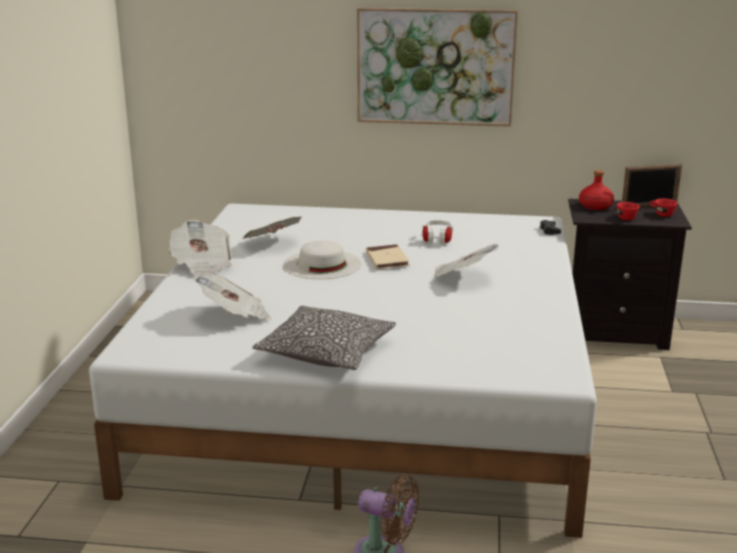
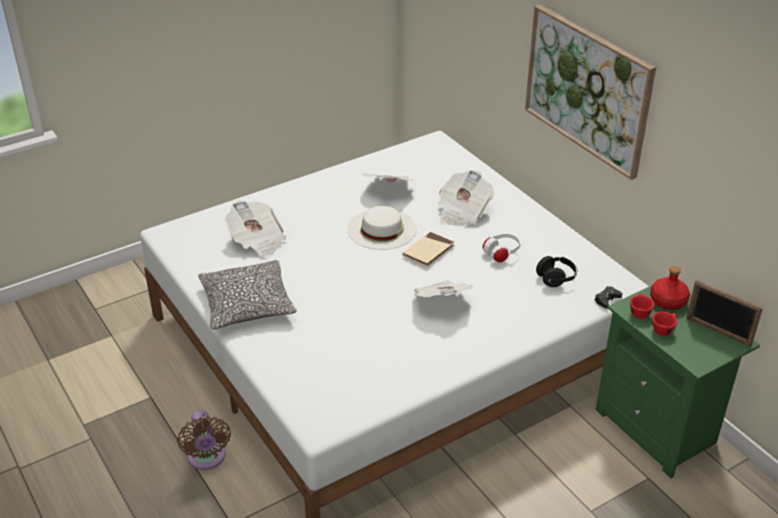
camera: 50 degrees right, 15 degrees up
(202, 265) = (316, 185): newspaper -> newspaper (462, 212)
(499, 235) = (556, 279): none -> black headphones
(614, 332) = (659, 428): black nightstand -> green nightstand
(661, 214) = (706, 346): red cup -> red cup (639, 312)

